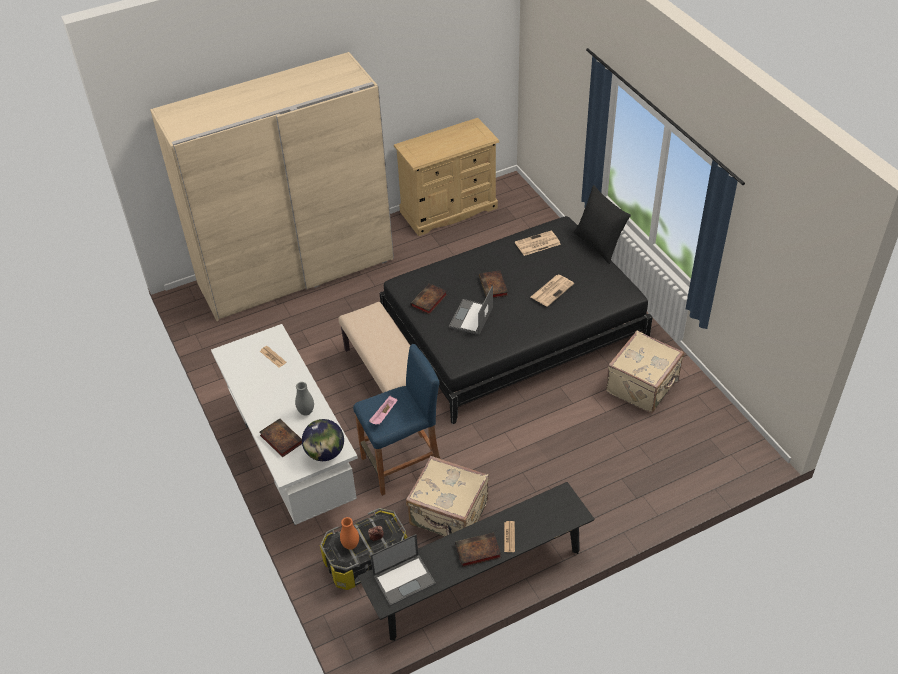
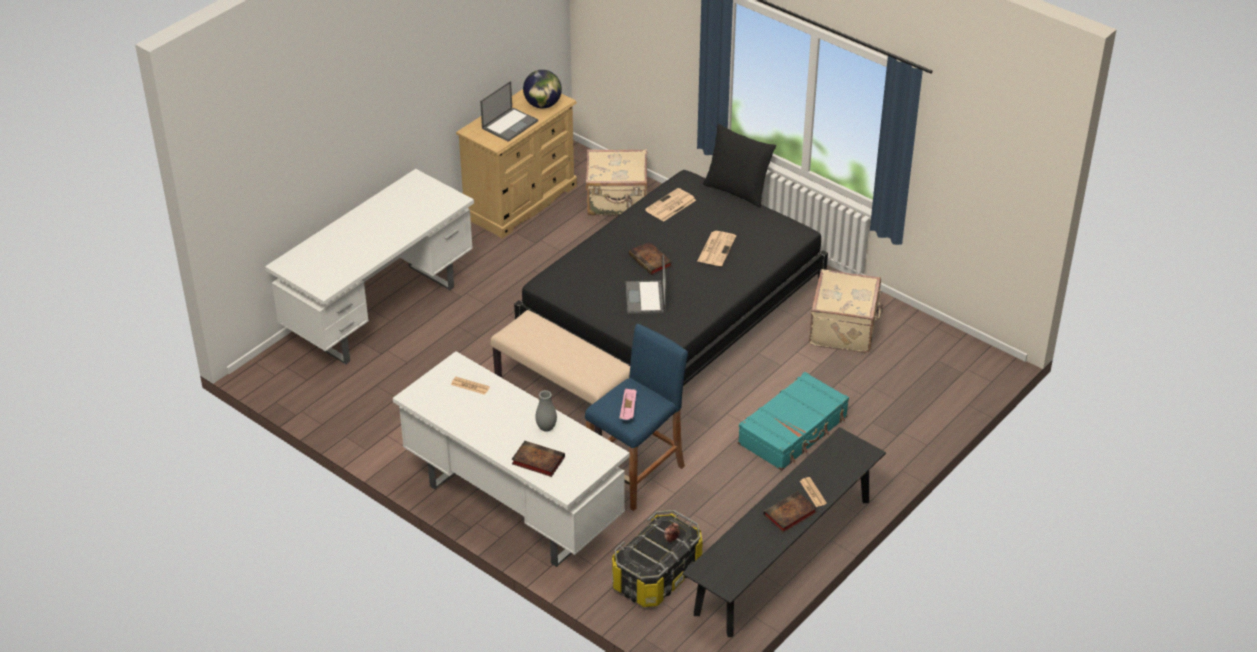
camera: 25 degrees left, 5 degrees down
(296, 271) = (380, 312): beige wardrobe -> white desk
(325, 453) = (594, 460): globe -> globe (542, 105)
(350, 545) = (648, 554): orange vase -> none
(404, 579) = (732, 561): laptop -> laptop (510, 124)
(428, 301) = (588, 293): book -> none
(449, 515) = (716, 507): beige suitcase -> beige suitcase (617, 201)
(550, 465) = (793, 431): none -> turquoise suitcase

